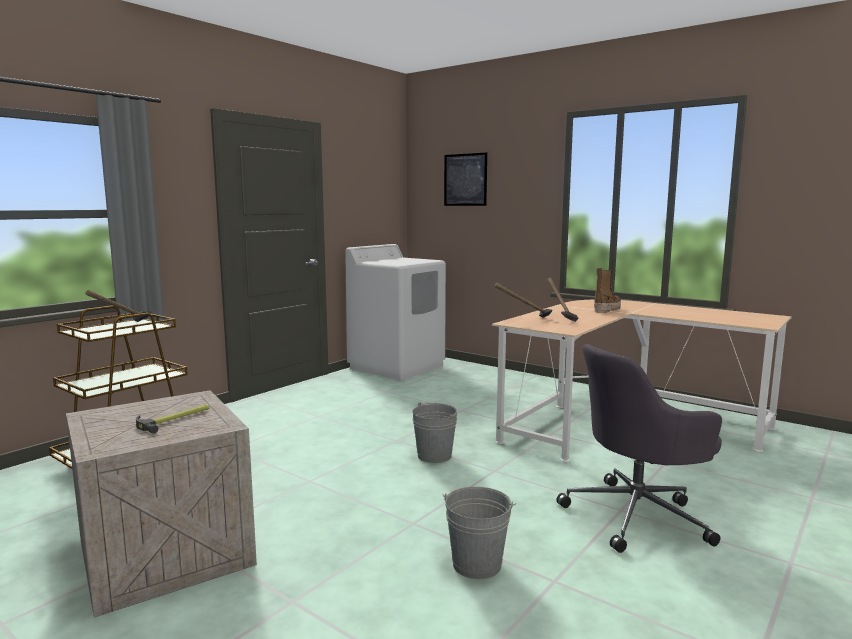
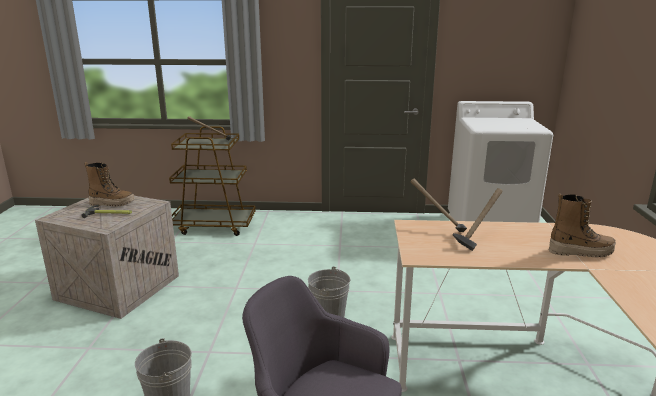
camera: 55 degrees right, 10 degrees up
(138, 414) = (112, 203): none -> boot
(465, 179) = (606, 36): picture -> none

